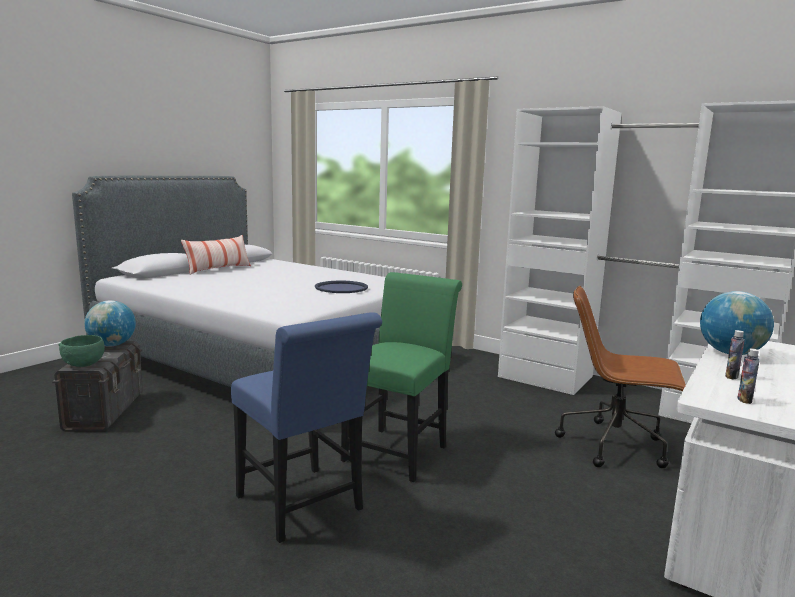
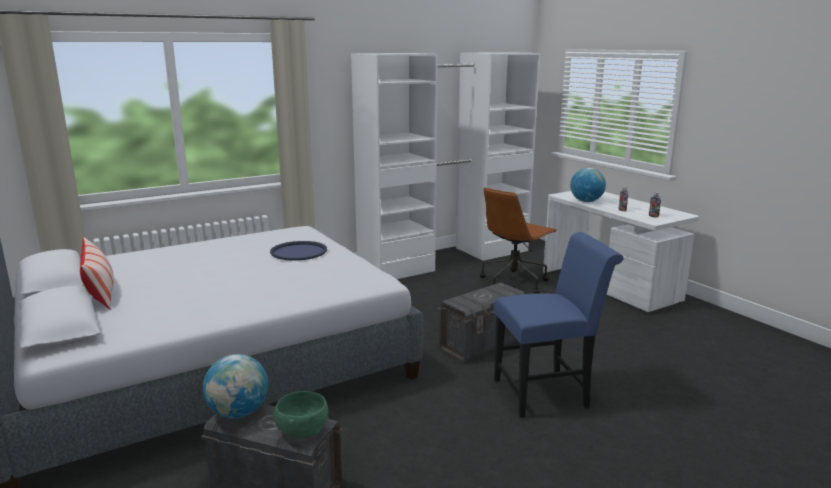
camera: 65 degrees left, 5 degrees up
(399, 450) = (482, 344): green chair -> grey storage box

